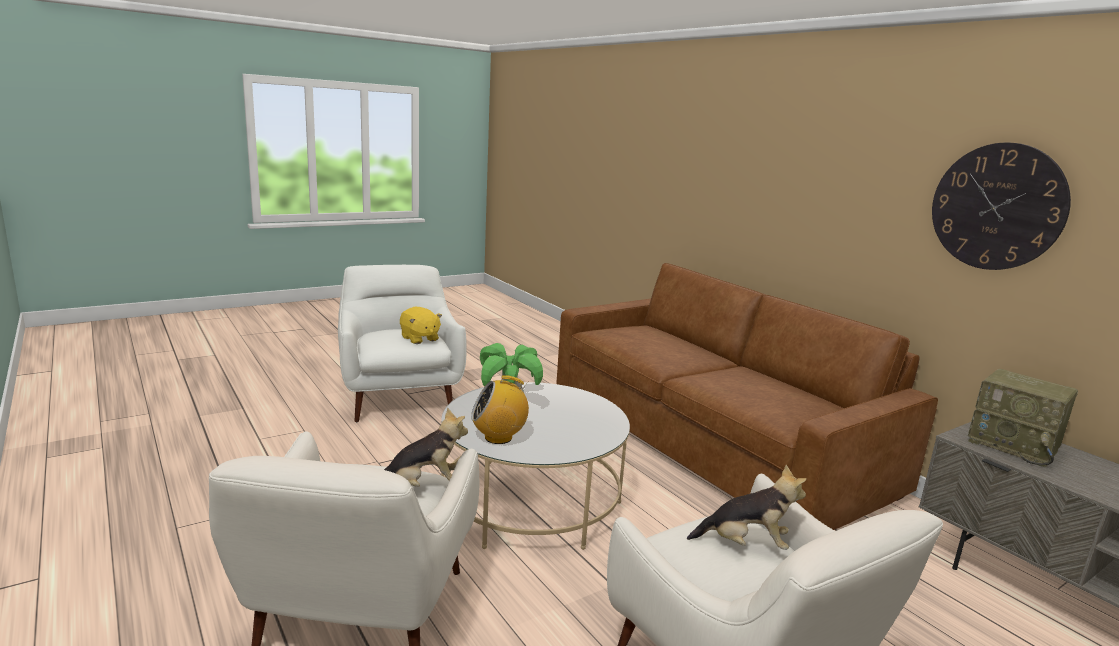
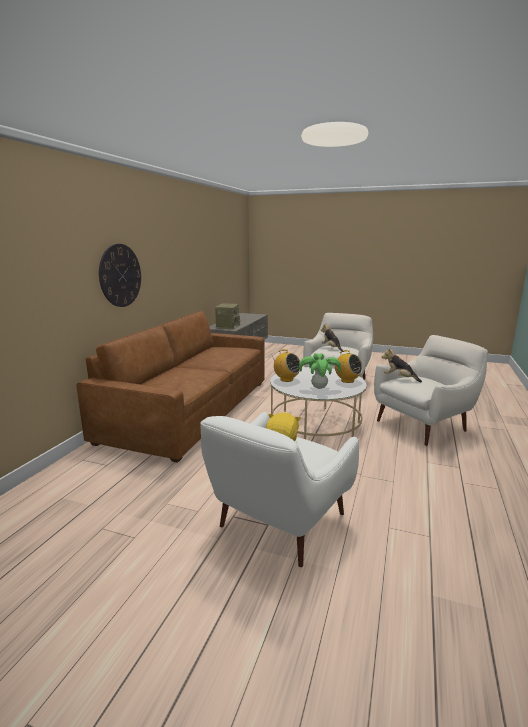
camera: 125 degrees left, 0 degrees up
(577, 401) = (286, 379): none -> radio
(997, 207) = (190, 253): wall clock -> wall clock (120, 275)

